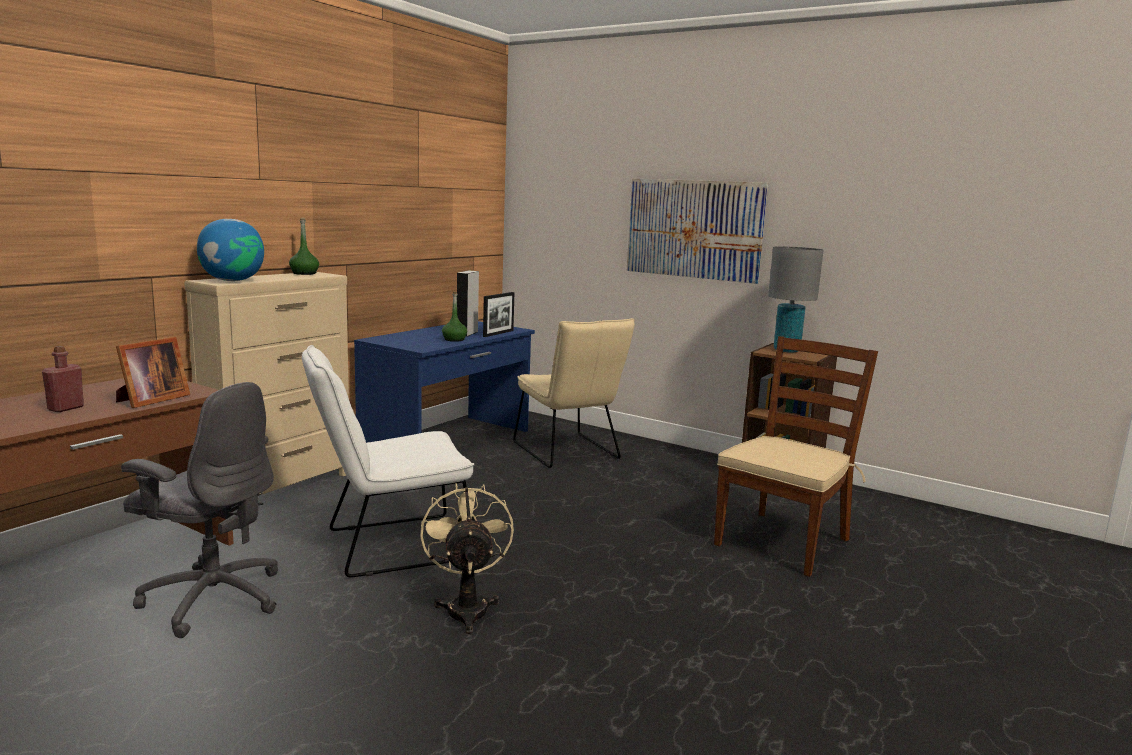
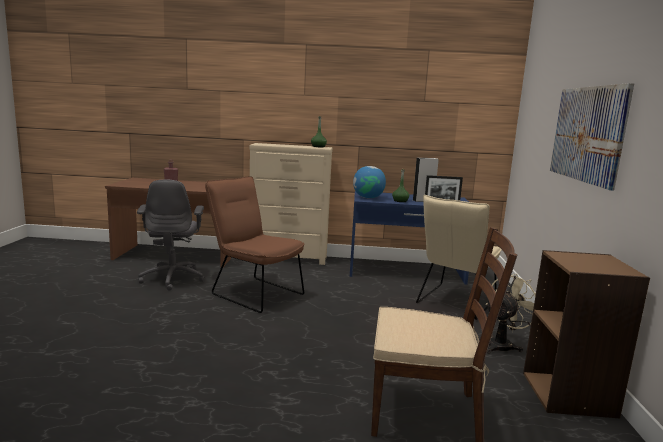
camera: 60 degrees right, 0 degrees up
(150, 400) = (194, 189): picture frame -> none
(232, 280) = (268, 144): globe -> globe (368, 198)
(388, 546) = (253, 293): white chair -> brown chair
(466, 607) = (207, 324): beige fan -> beige fan (503, 345)
(786, 350) = (588, 259): grey table lamp -> none

